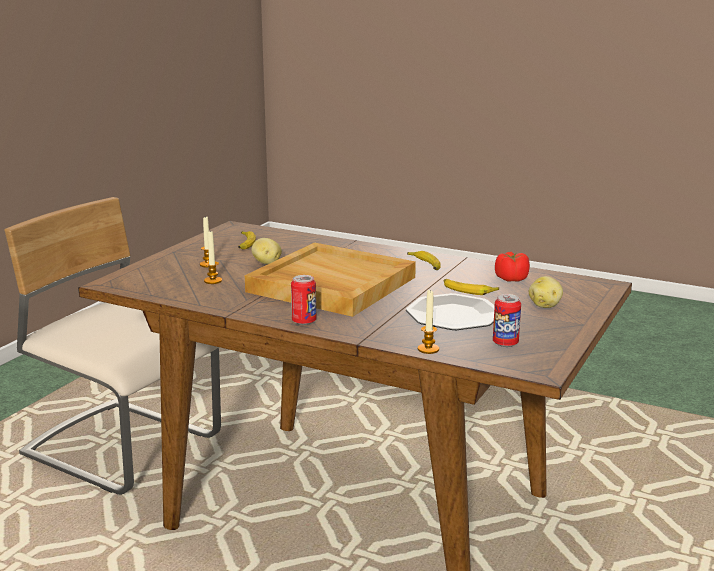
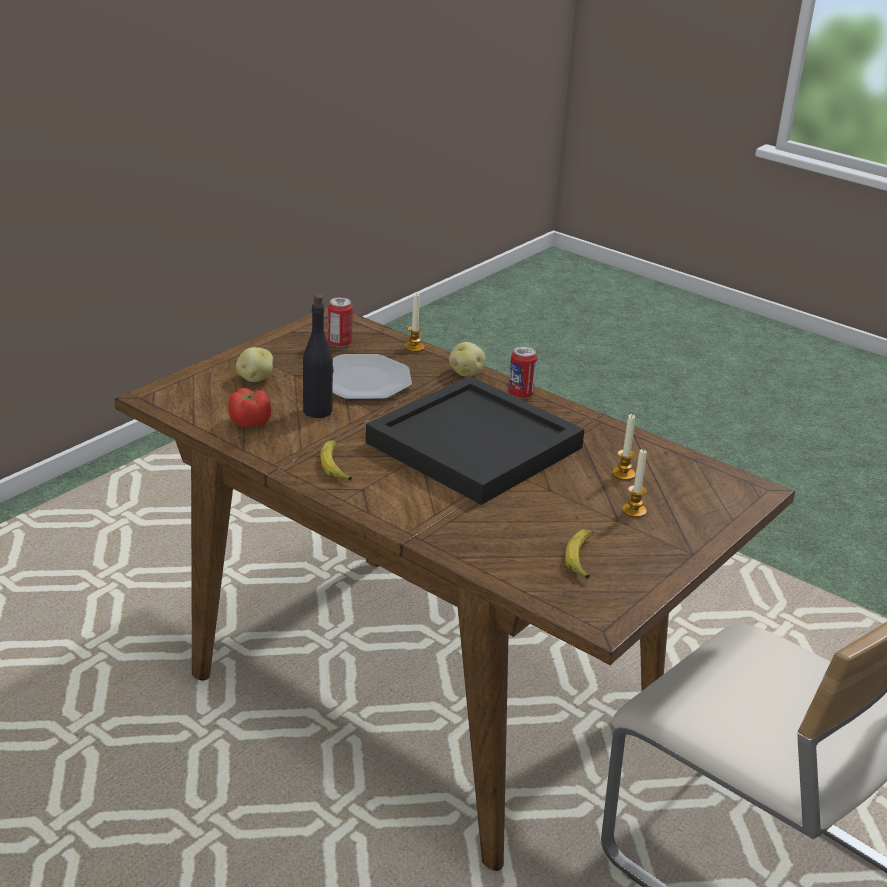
camera: 170 degrees left, 10 degrees up
(266, 263) = (551, 502): potato -> potato (466, 372)
(330, 284) = (476, 445): beige tray -> black tray
(468, 290) = (318, 411): banana -> black bottle

